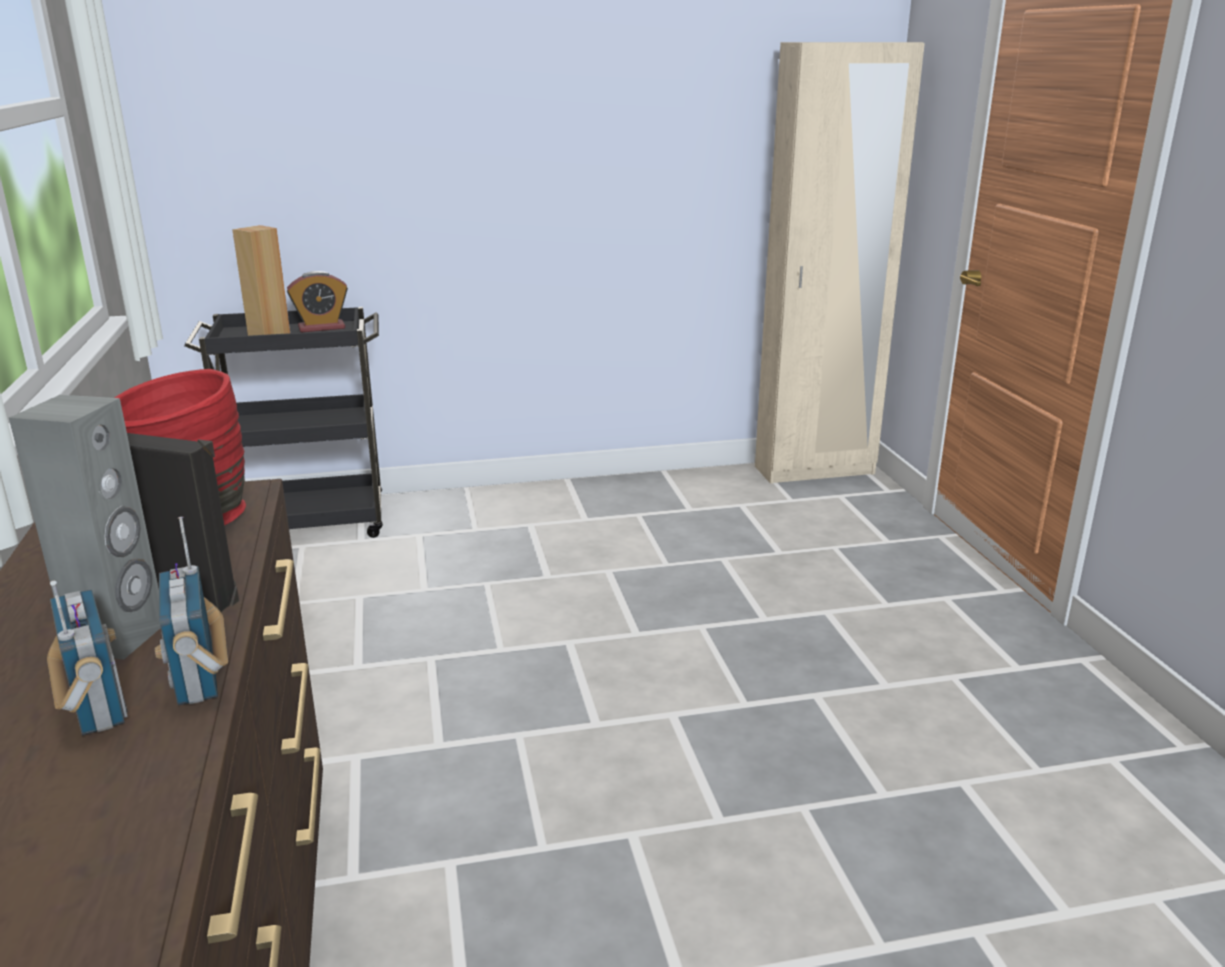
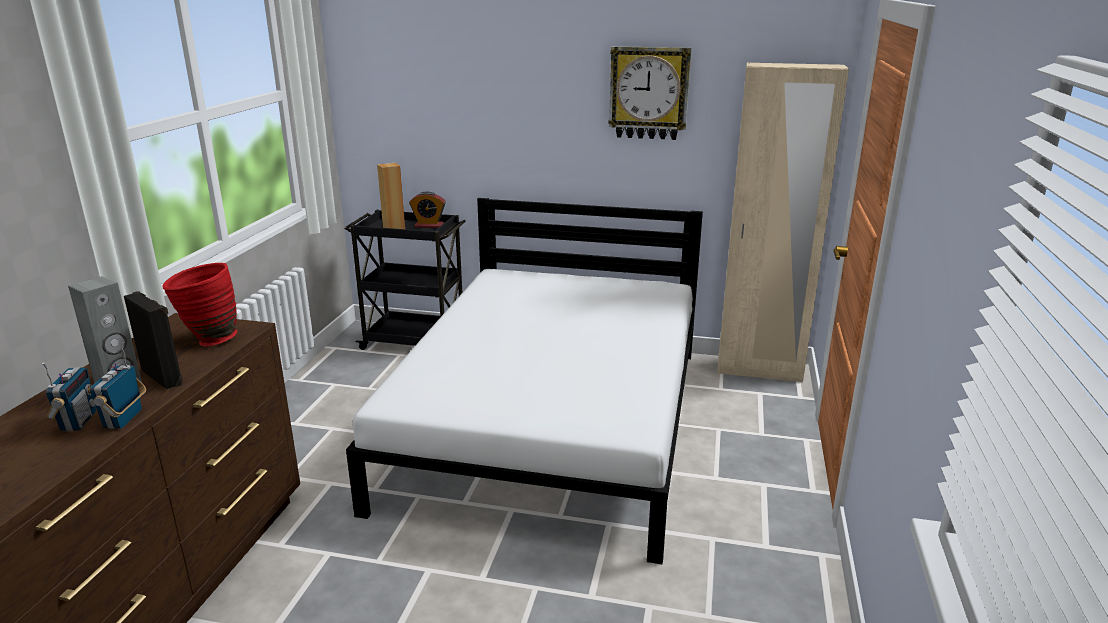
camera: 25 degrees right, 0 degrees up
(621, 588) = (552, 423): none -> white bed
(647, 93) = (649, 93): none -> wall clock

